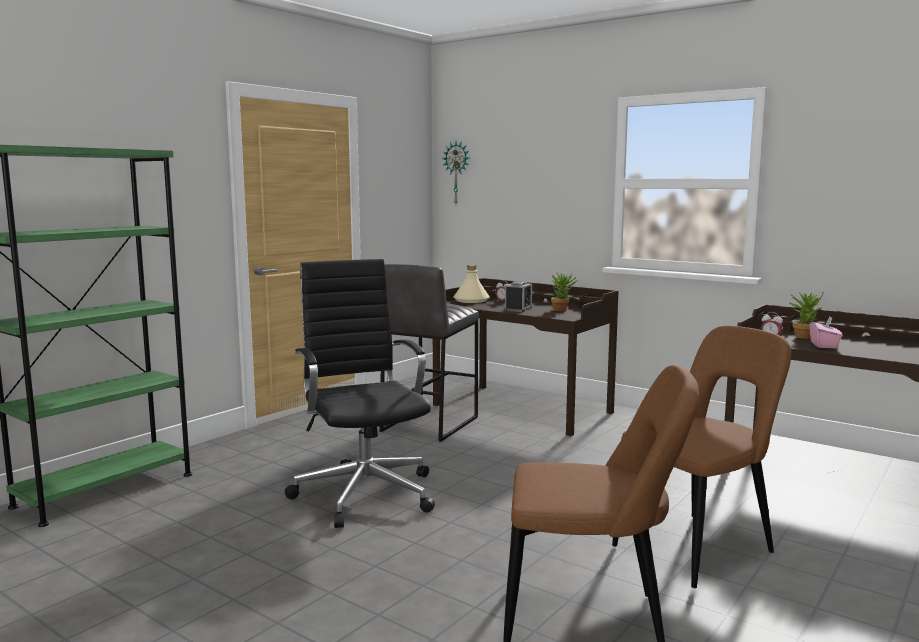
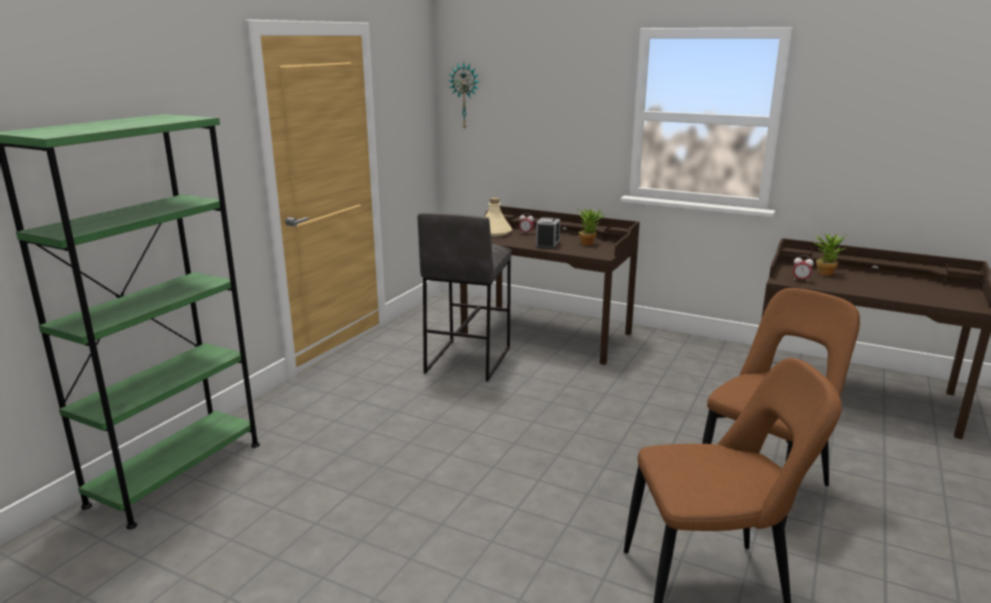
camera: 10 degrees left, 10 degrees up
(365, 492) = (443, 451): black office chair -> none
(824, 345) = (849, 285): pink tissue box -> none

